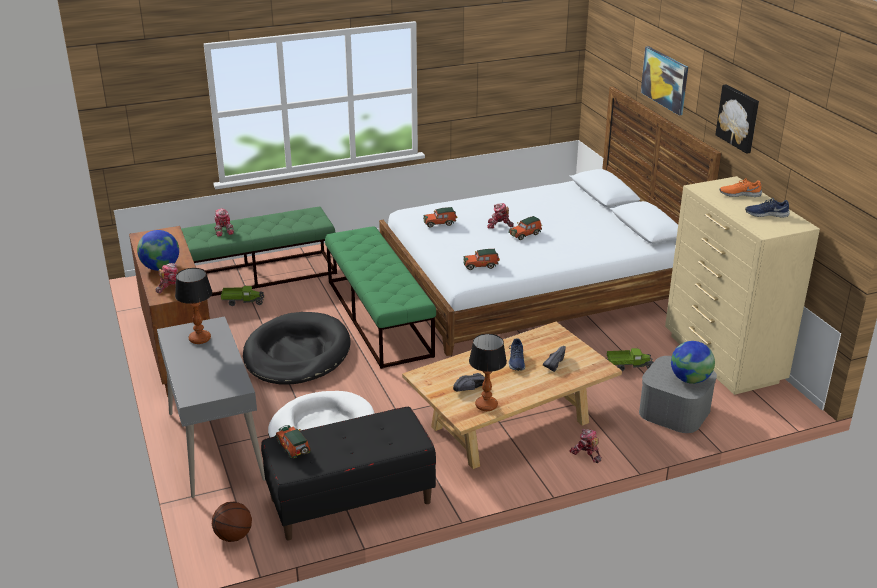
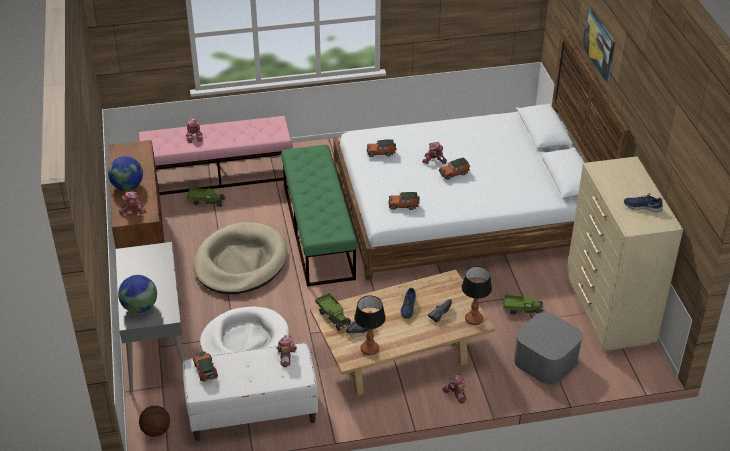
camera: 10 degrees right, 10 degrees up
(200, 339) = (147, 263): table lamp -> table lamp (474, 319)
(252, 276) = (219, 174): green bench -> pink bench
(297, 353) = (240, 262): black dog bed -> beige dog bed
(350, 501) = (252, 412): black bench -> white bench
(388, 422) = (286, 356): none -> toy robot
(433, 378) = (333, 316): none -> toy truck
(690, 379) = (557, 340): globe -> globe (140, 307)
(738, 118) = (643, 106): picture -> none
(739, 194) = (629, 179): orange shoe -> none

